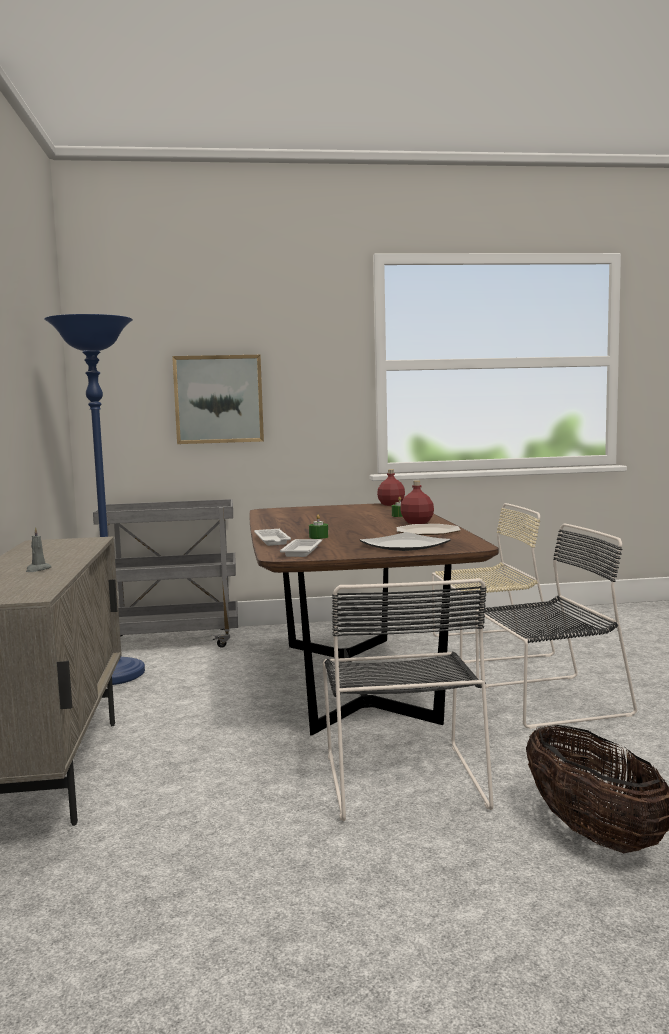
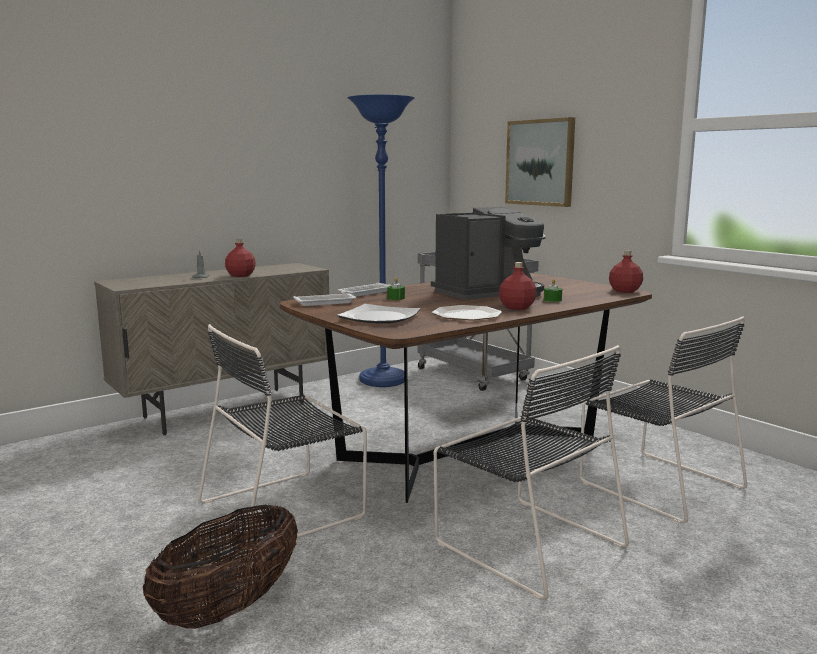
camera: 60 degrees right, 5 degrees up
(71, 558) = (240, 275): none -> red bottle
(341, 521) = (489, 293): none -> coffee machine
(486, 646) = (656, 483): beige chair -> black chair

